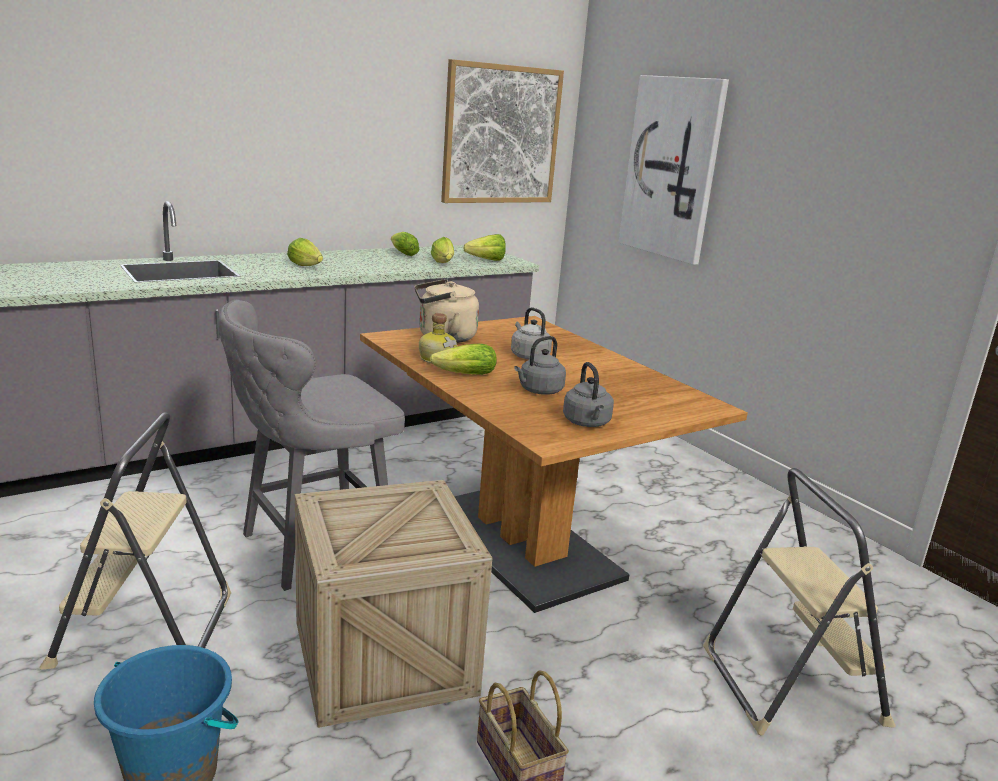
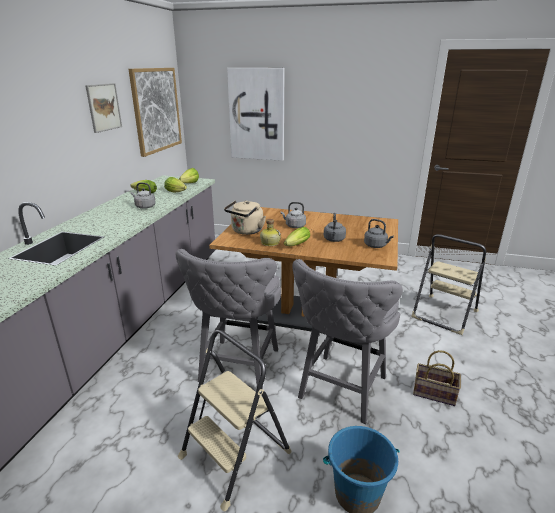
camera: 40 degrees left, 5 degrees up
(306, 266) = (120, 217): lettuce -> none
(360, 265) = (144, 207): none -> grey kettle
(377, 110) = (104, 107): none -> picture
(383, 657) = (341, 390): crate -> grey stool

